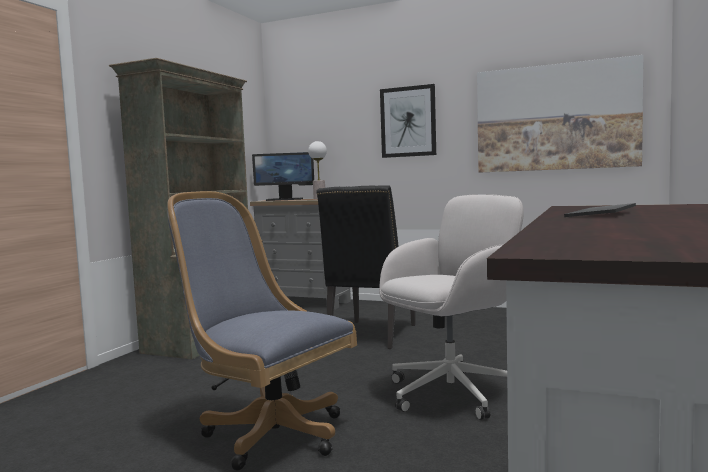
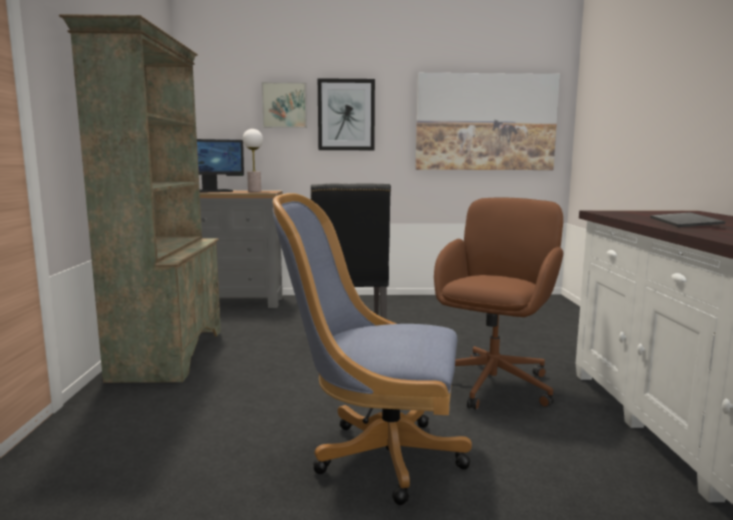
camera: 25 degrees left, 5 degrees up
(352, 117) = (284, 105): none -> picture
(451, 394) = (493, 385): white office chair -> brown office chair

